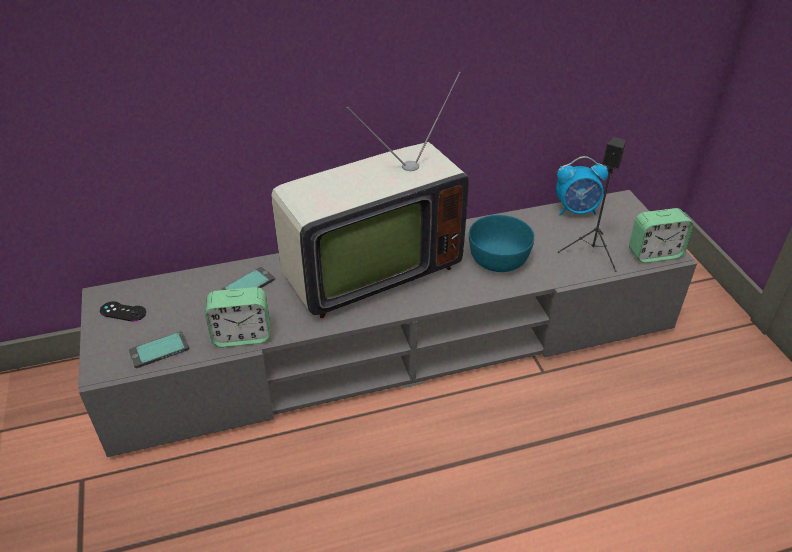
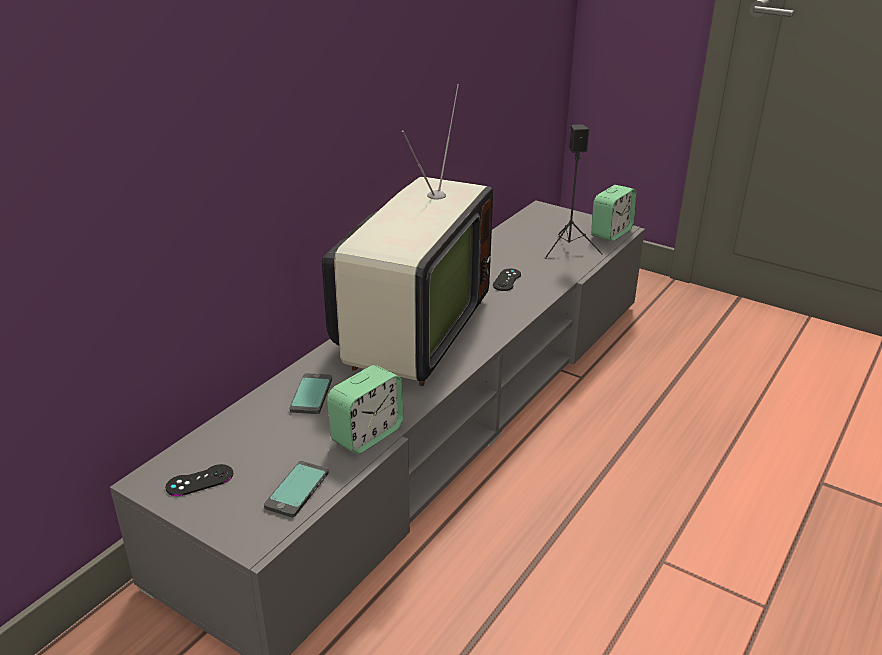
camera: 40 degrees left, 10 degrees down
(498, 258) = (507, 280): turquoise bowl -> black game controller
(576, 210) = (518, 226): alarm clock -> none

